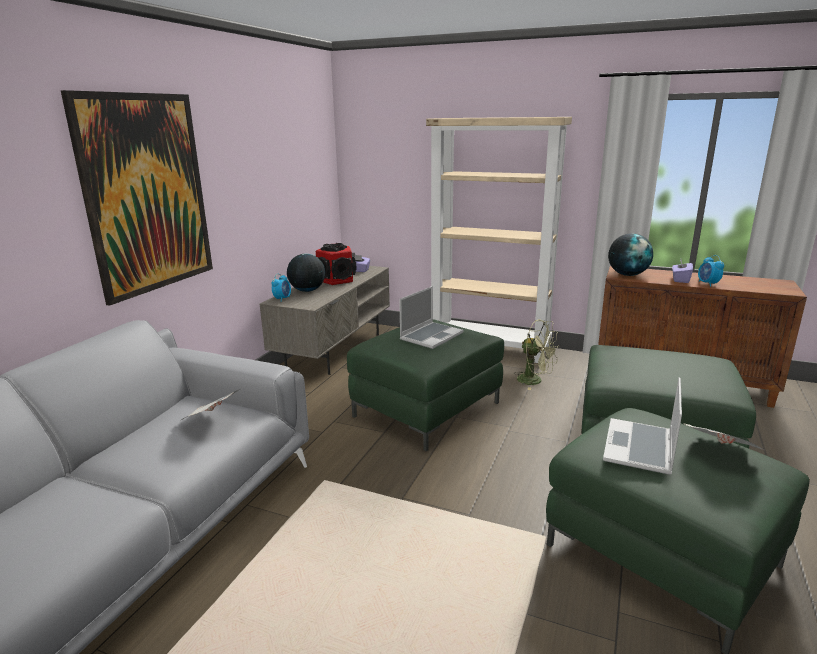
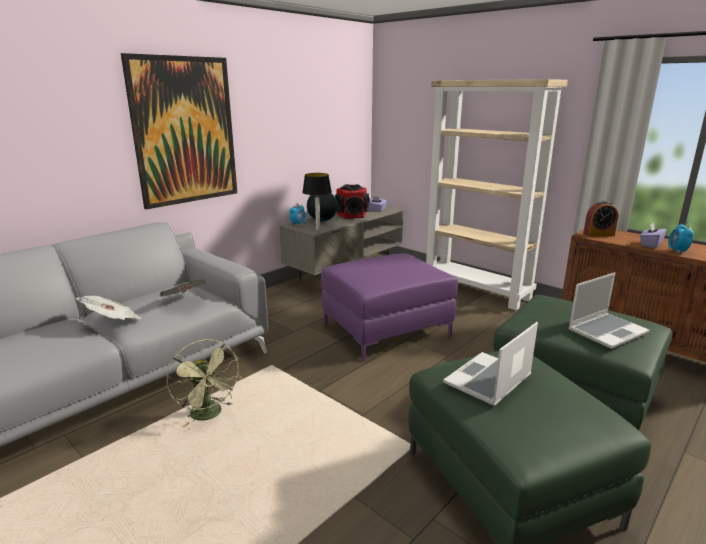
camera: 20 degrees right, 0 degrees up
(312, 302) = (318, 229): none -> table lamp
(426, 409) = (386, 329): green ottoman -> purple ottoman
(431, 336) = (392, 266): laptop -> laptop (607, 331)
(535, 381) = (498, 323): green fan -> green fan (210, 415)
(627, 275) = (598, 234): globe -> alarm clock
(721, 454) = (565, 401): newspaper -> newspaper (113, 321)

